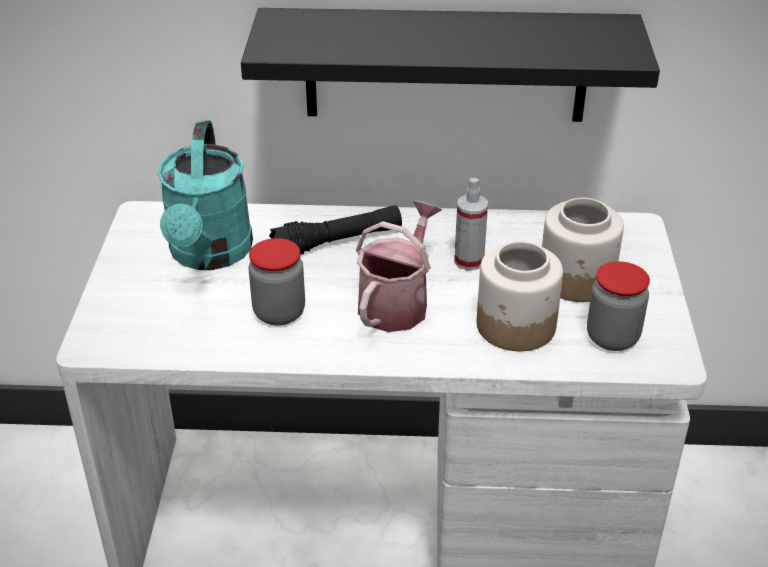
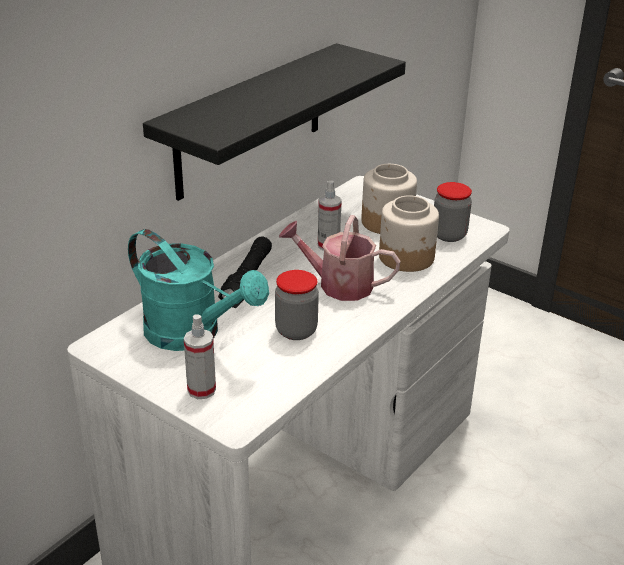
camera: 55 degrees left, 5 degrees down
(126, 301) = (201, 390): none -> spray bottle
(397, 302) = (338, 285): watering can -> watering can turned 45 degrees counterclockwise

